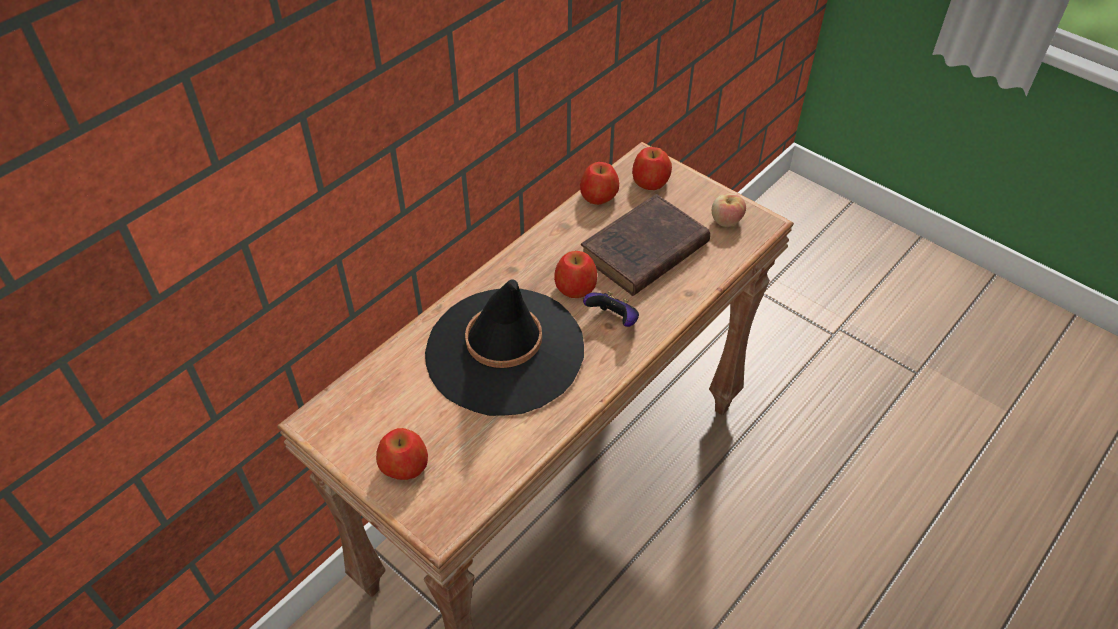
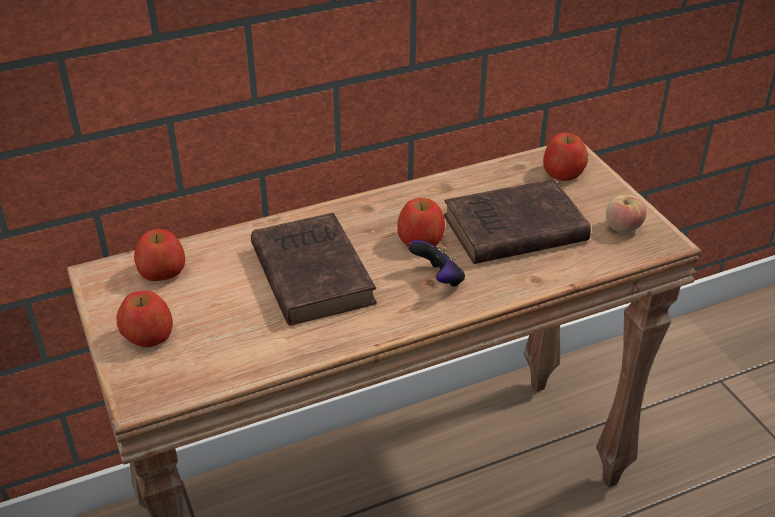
camera: 25 degrees right, 10 degrees down
(504, 351) = (311, 272): black hat -> brown book
(598, 196) = (499, 171): apple -> apple (162, 272)

